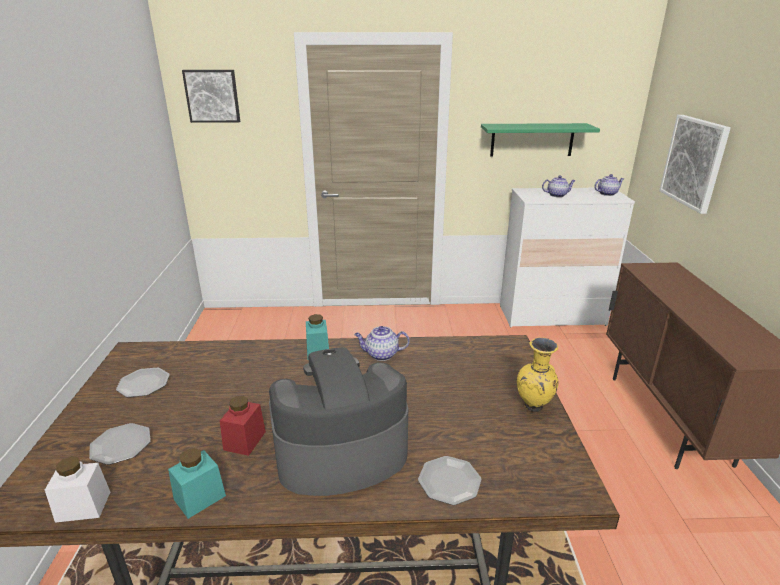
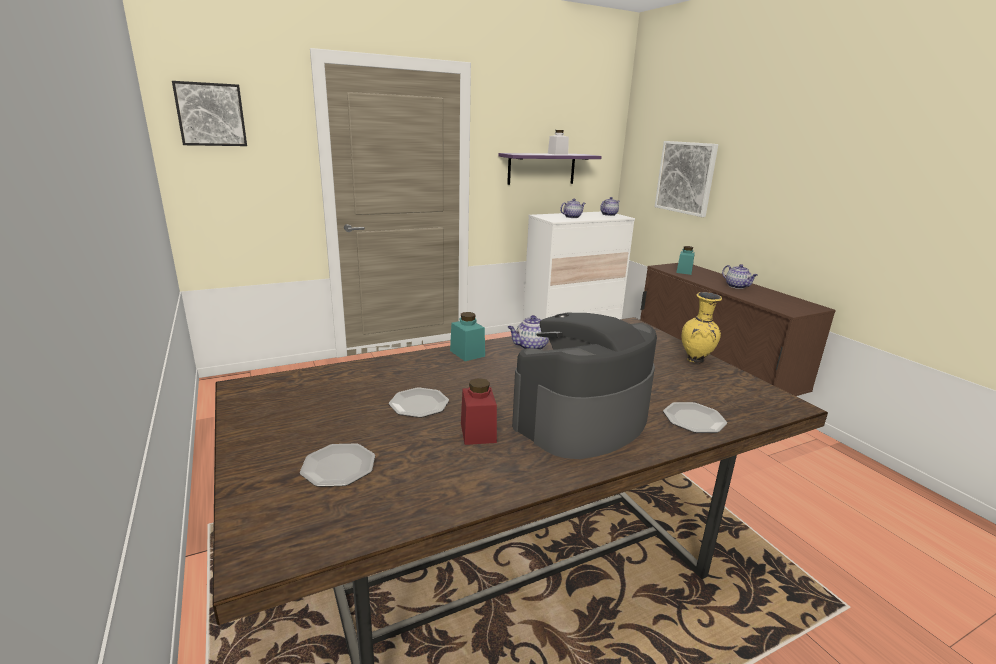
camera: 25 degrees left, 5 degrees down
(83, 506) = (358, 530): white jar -> white jar (557, 154)
(144, 384) = (300, 410): plate -> plate (419, 404)
(200, 497) = (487, 486): turquoise jar -> turquoise jar (684, 271)
(532, 139) = (541, 168): green shelf -> purple shelf
(708, 309) = (737, 286): none -> teapot

